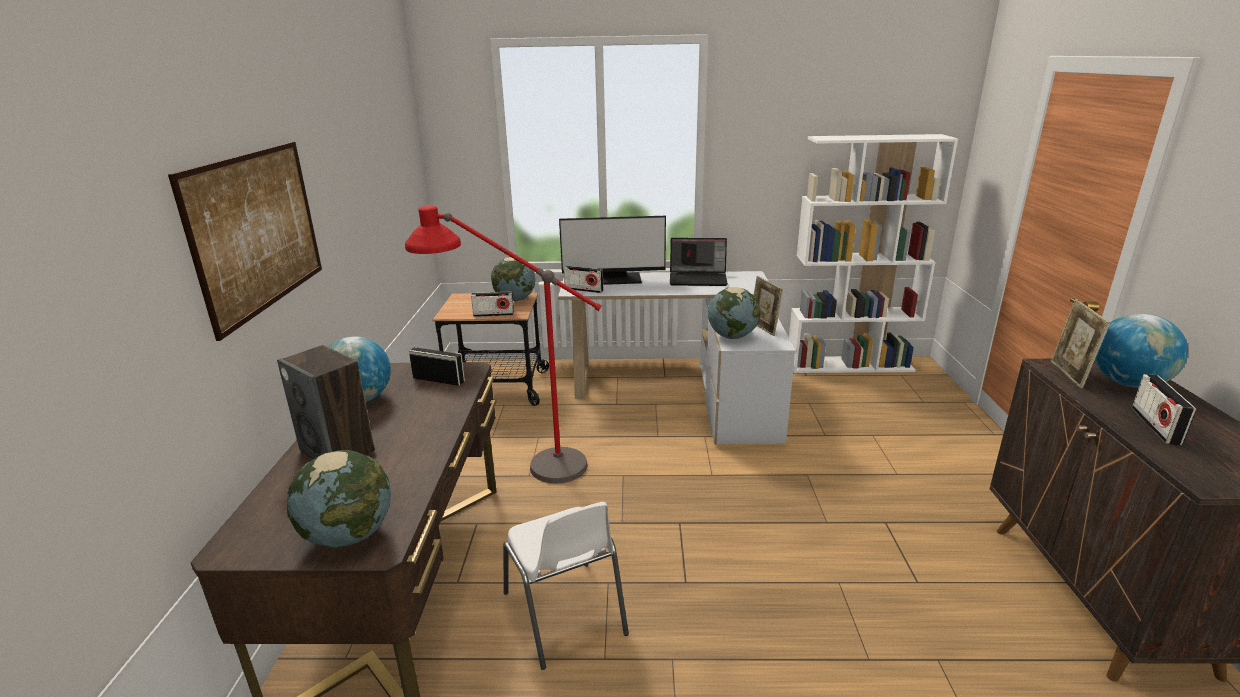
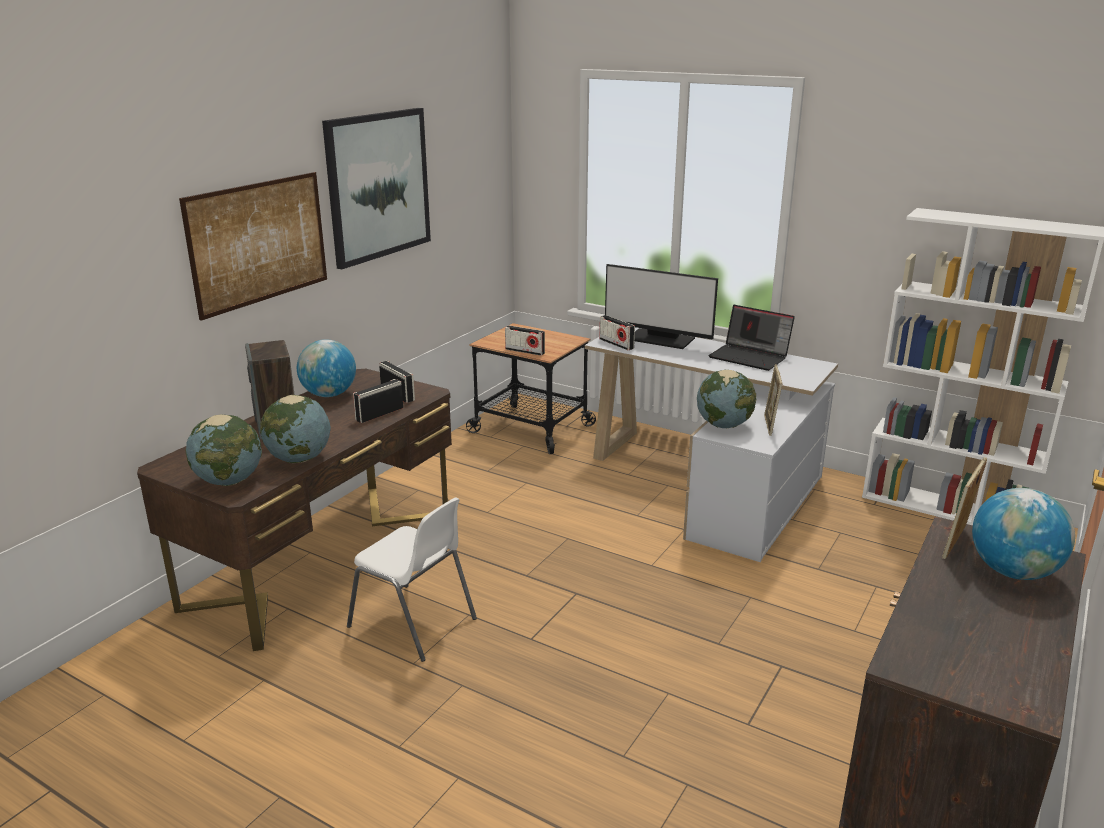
camera: 30 degrees right, 0 degrees up
(343, 159) = (378, 185): none -> picture
(515, 299) = (561, 341): globe -> globe (299, 459)
(519, 463) = (489, 499): red floor lamp -> none
(565, 614) = (414, 623): white chair -> white chair turned 60 degrees counterclockwise
(1155, 426) = (954, 612): radio -> radio (379, 414)

